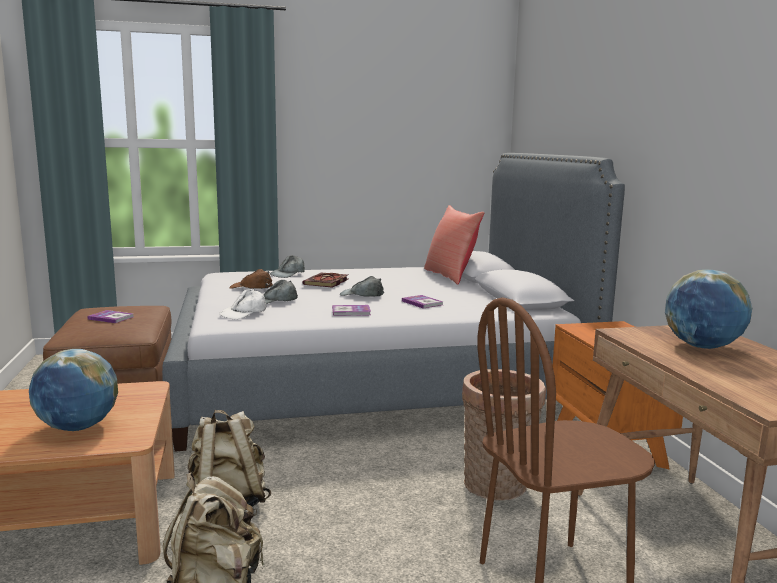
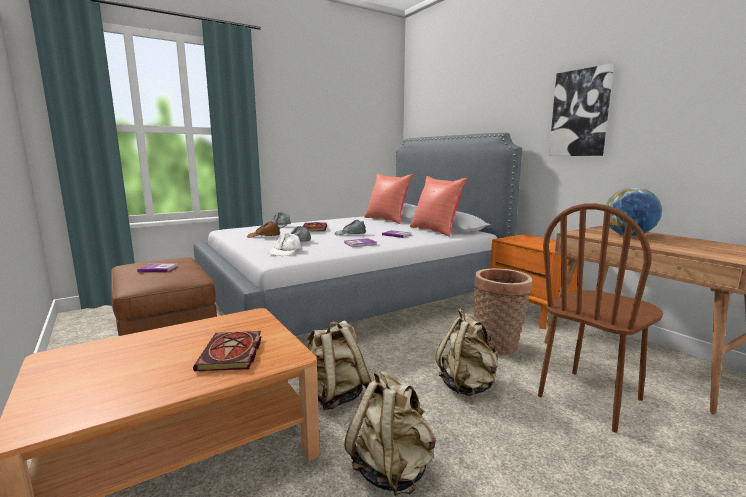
camera: 20 degrees left, 0 degrees up
(78, 427) = (232, 354): globe -> book
(399, 527) = (467, 385): none -> beige backpack
(490, 301) = (435, 231): none -> red pillow
(699, 136) = (580, 113): none -> picture

